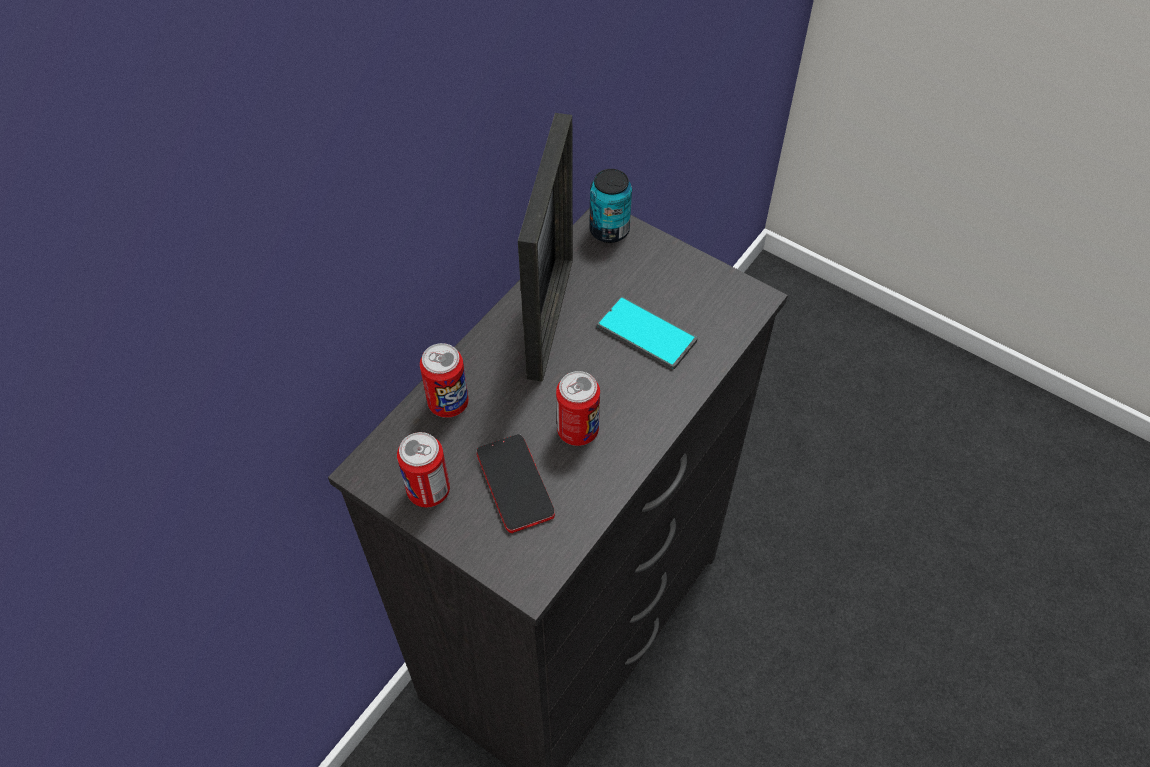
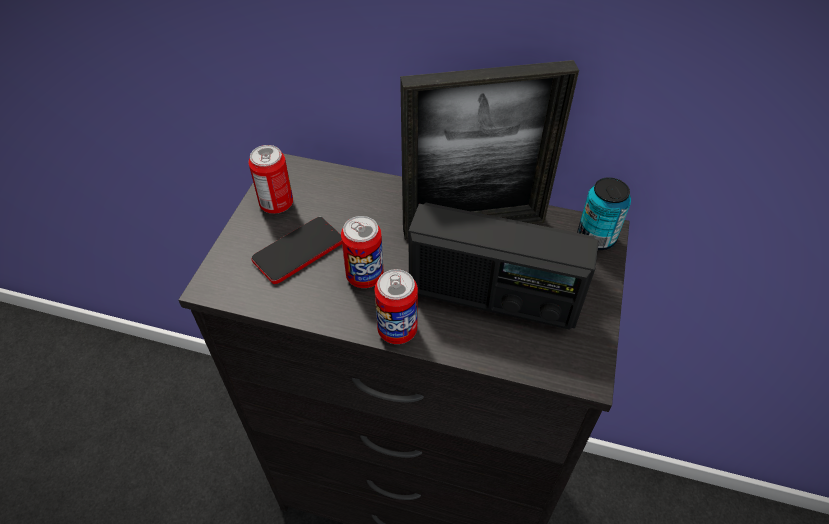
camera: 70 degrees right, 5 degrees down
(448, 403) = (359, 191): can -> can (397, 330)
(646, 333) = (493, 296): phone -> radio

